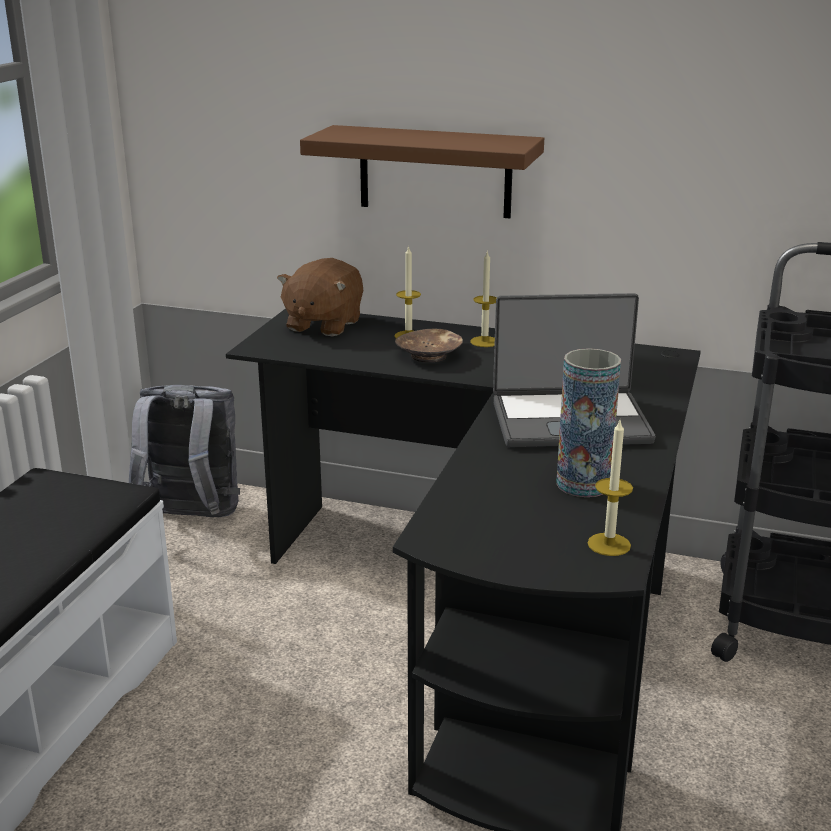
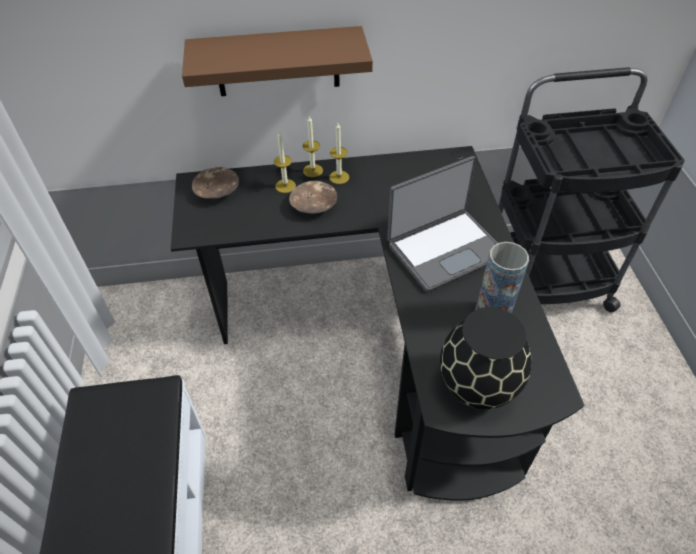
camera: 25 degrees left, 25 degrees up
(192, 518) = (147, 324): grey backpack -> none
(323, 325) = (217, 191): brown plush toy -> brown bowl
(499, 534) = (478, 386): none -> black vase
(609, 544) = (542, 369): candle -> candle (313, 170)

